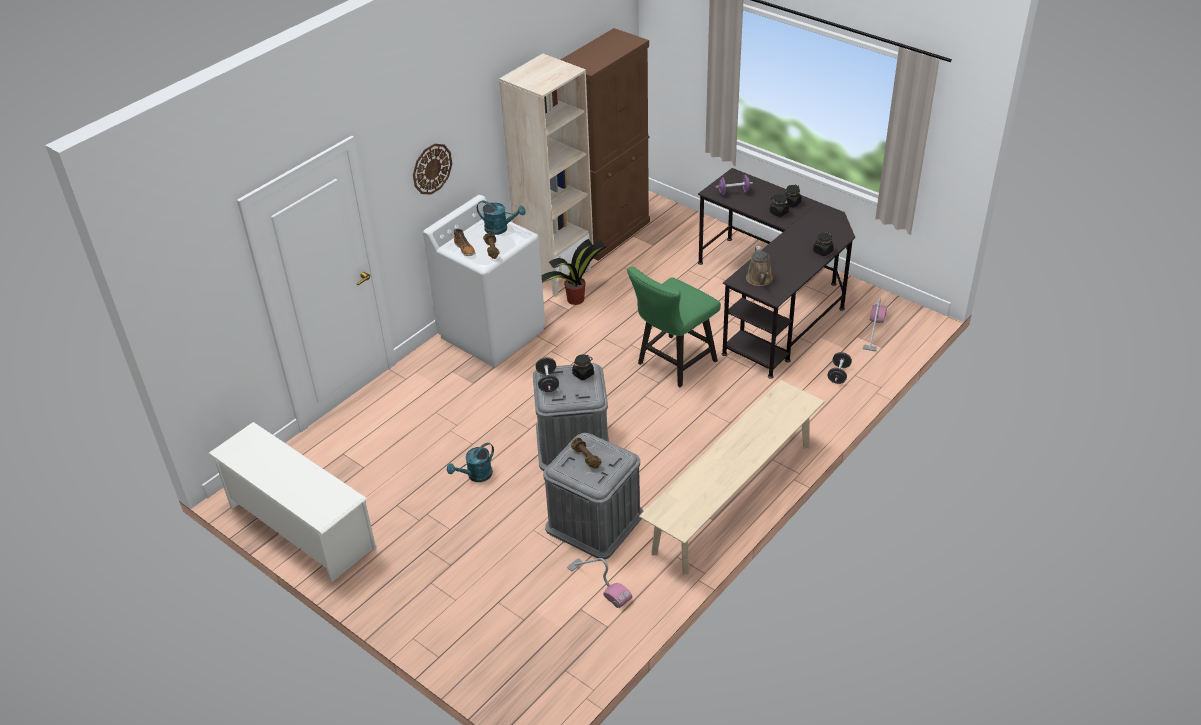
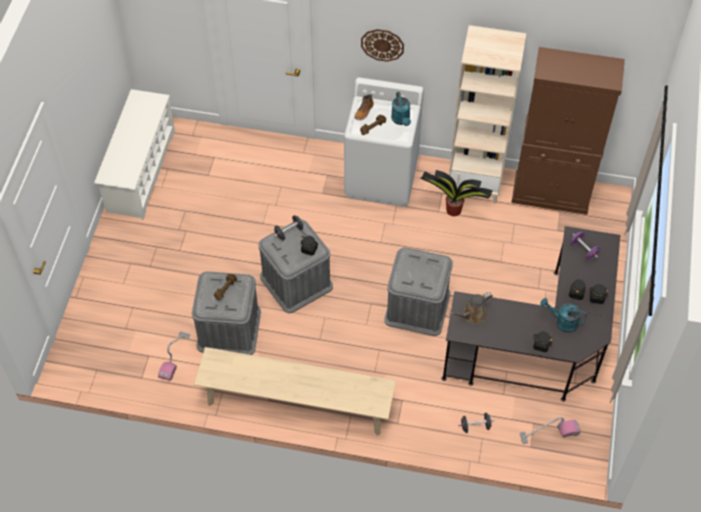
camera: 60 degrees right, 15 degrees up
(476, 476) = (234, 240): turquoise watering can -> turquoise watering can (562, 322)
(672, 364) = (417, 307): green chair -> grey storage box

